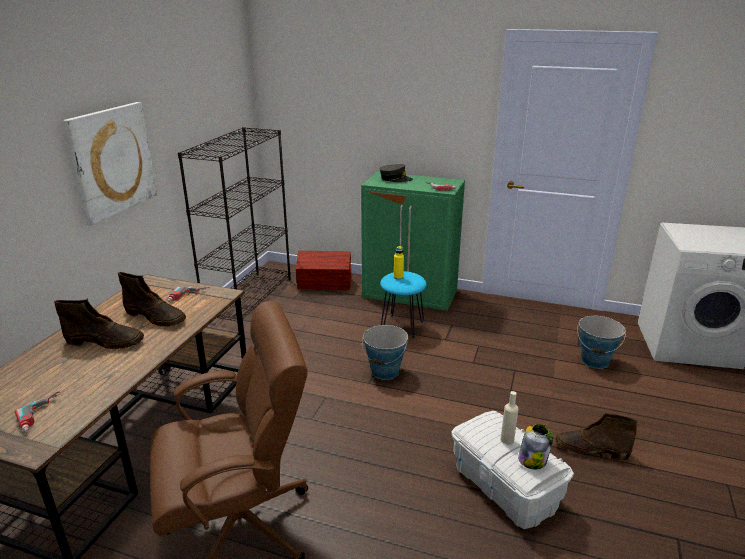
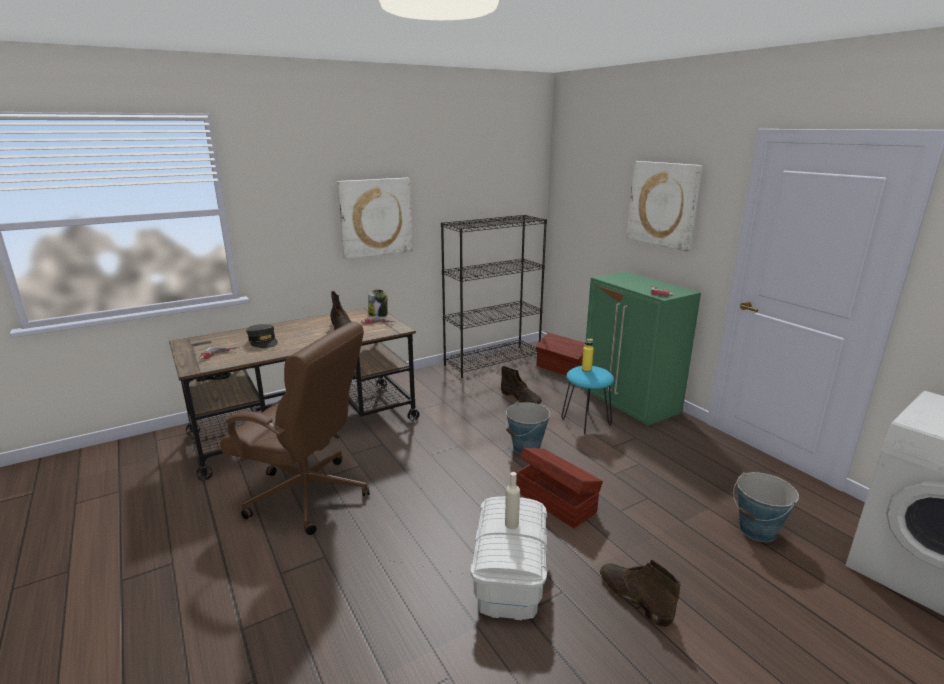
camera: 40 degrees right, 5 degrees down
(105, 341) = (299, 333): brown boot -> brown boot (521, 398)
(395, 179) = (630, 279): grey cap -> grey cap (263, 342)
(412, 102) = (663, 204): none -> picture
(461, 406) = (555, 500): none -> brown storage box
(533, 460) = (511, 549): jar -> jar (378, 314)

